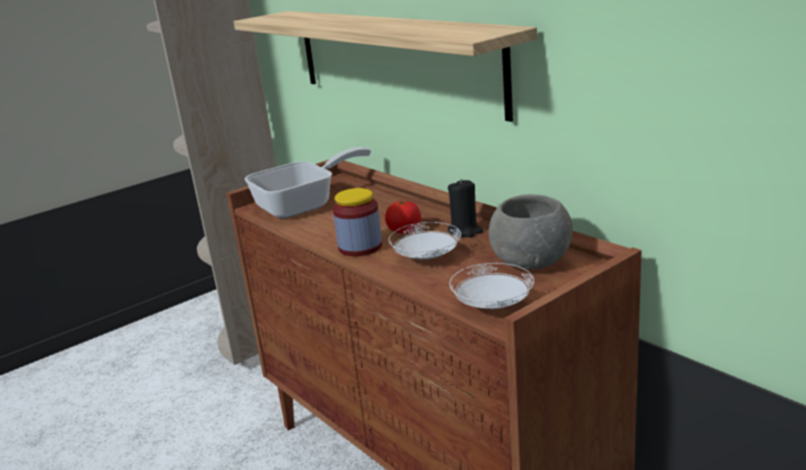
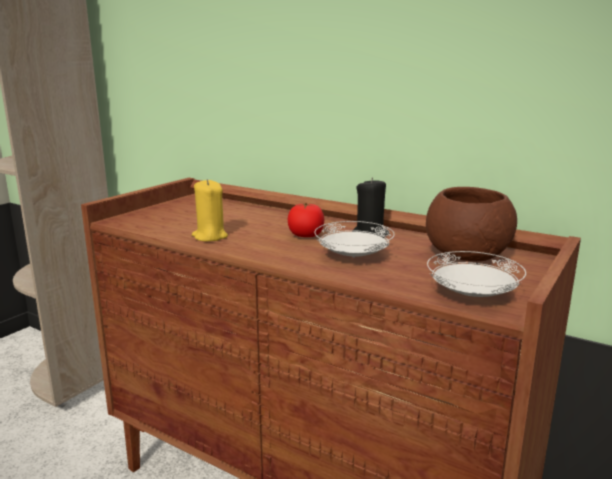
camera: 20 degrees left, 5 degrees down
(304, 205) = (173, 218): frying pan -> none
(321, 229) = (210, 236): none -> yellow candle
(360, 247) = (269, 250): jar -> none
(393, 59) = (271, 68): shelf -> none
(532, 262) = (467, 256): grey bowl -> brown bowl

